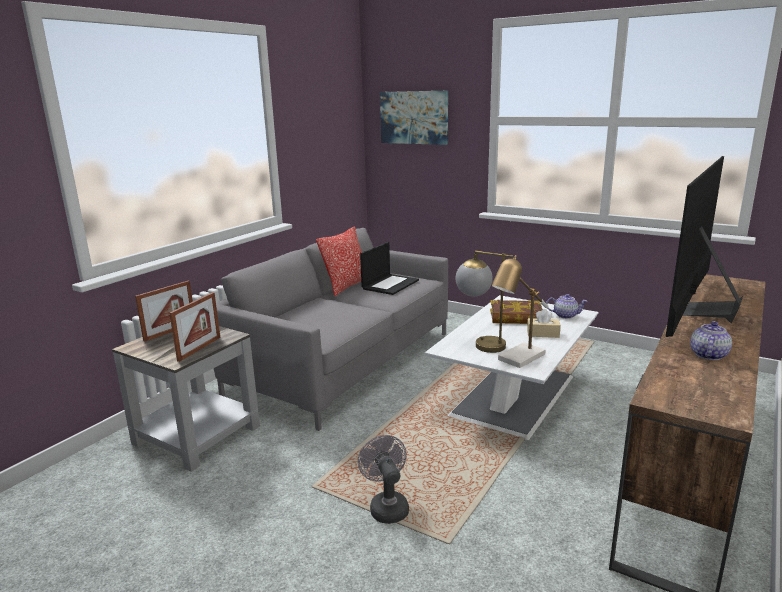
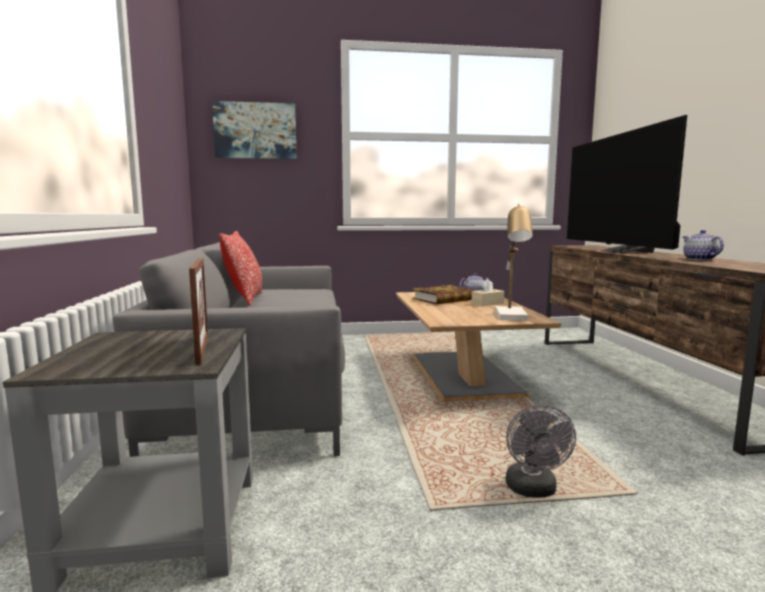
camera: 40 degrees left, 10 degrees down
(170, 332) = (97, 346): picture frame -> none
(387, 506) = (533, 490): grey fan -> grey fan turned 120 degrees counterclockwise
(390, 284) = (291, 293): laptop -> none
(479, 344) = (461, 315): table lamp -> none
(514, 393) = (462, 373): white coffee table -> brown coffee table

